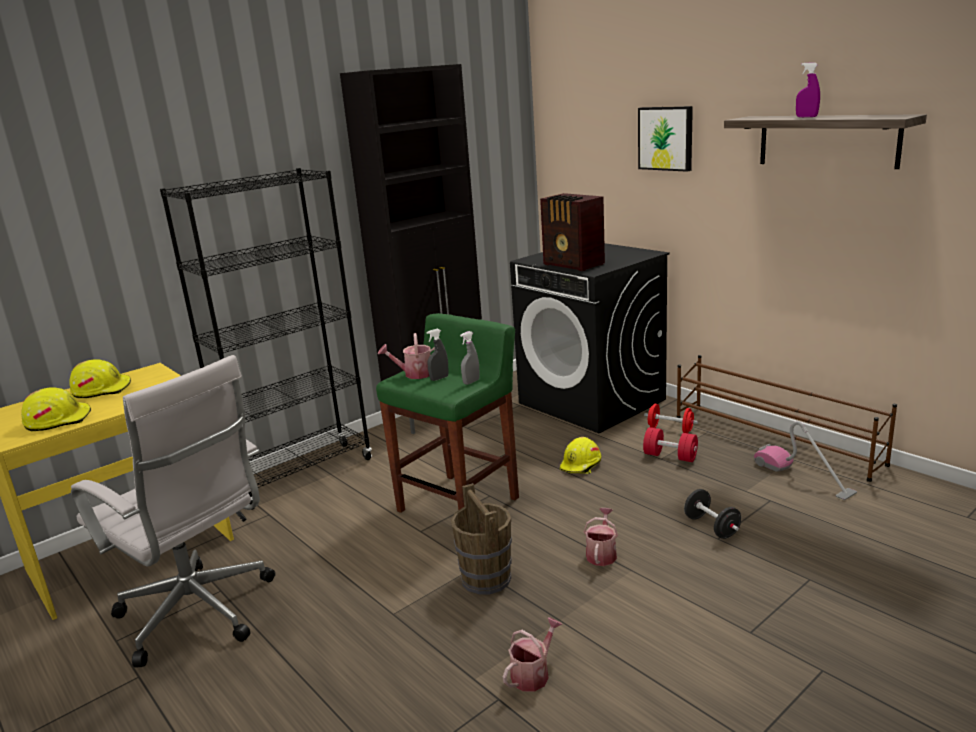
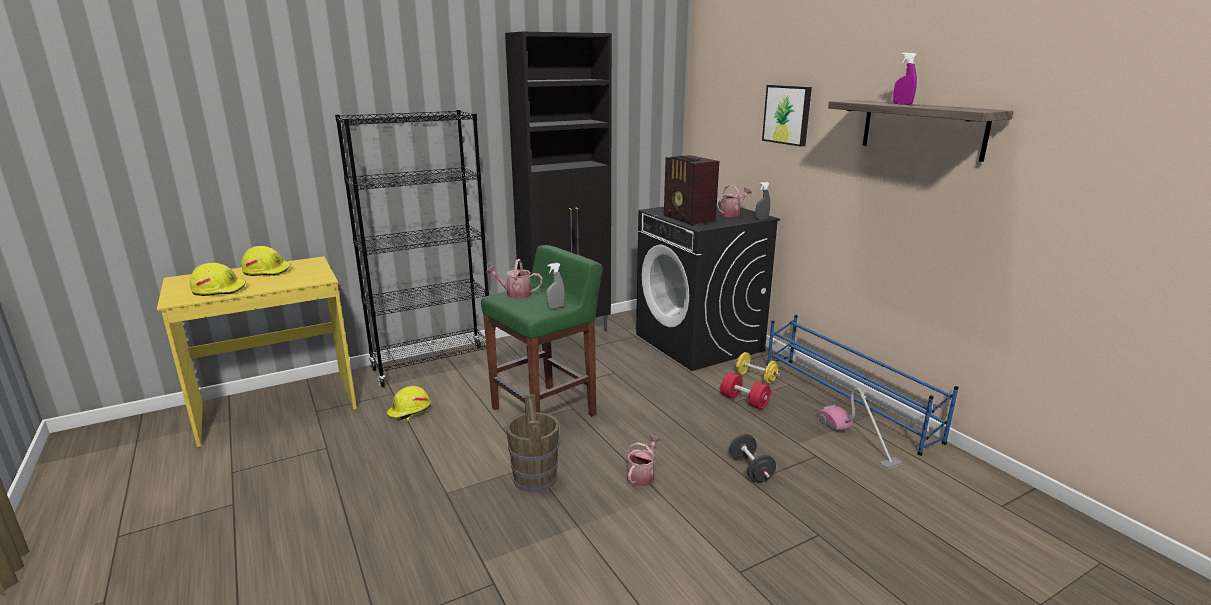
camera: 10 degrees right, 0 degrees up
(200, 615) = (302, 464): white office chair -> none
(439, 378) = (532, 300): grey spray bottle -> grey spray bottle (761, 219)
(533, 673) = (533, 568): watering can -> watering can (732, 213)
(581, 465) = (663, 395): yellow hard hat -> yellow hard hat (410, 411)
(670, 430) = (756, 378): red dumbbell -> yellow dumbbell
(775, 440) = (847, 402): brown shoe rack -> blue shoe rack

